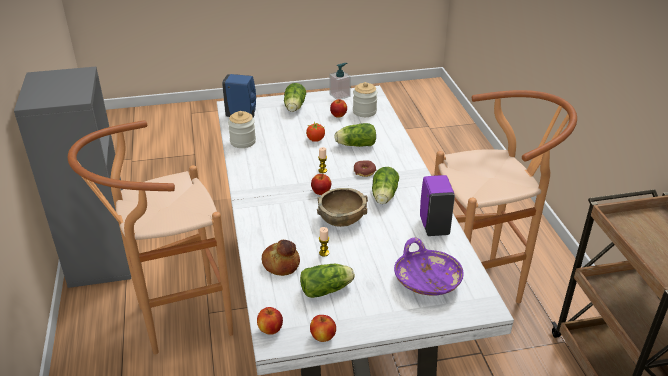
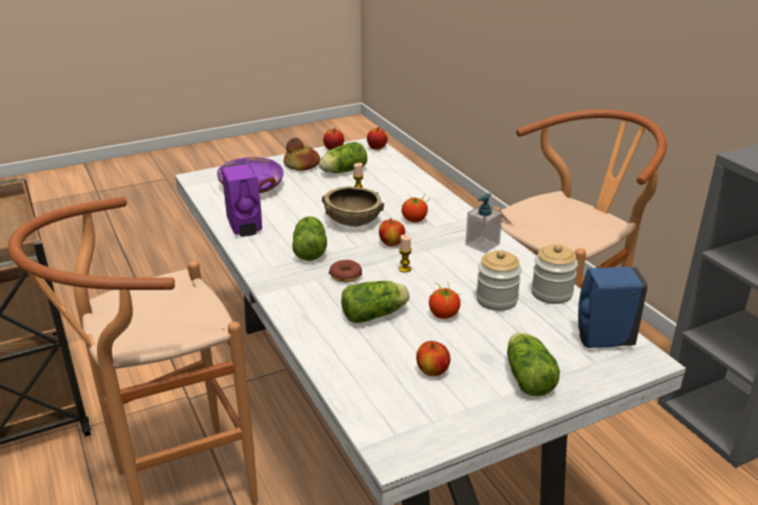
camera: 165 degrees right, 5 degrees down
(281, 264) = (395, 181): bread -> bread (301, 165)
(291, 212) = (414, 220): none -> tomato
(340, 95) = (458, 428): soap dispenser -> soap dispenser (482, 244)
(364, 112) = (386, 389): jar -> jar (496, 299)

